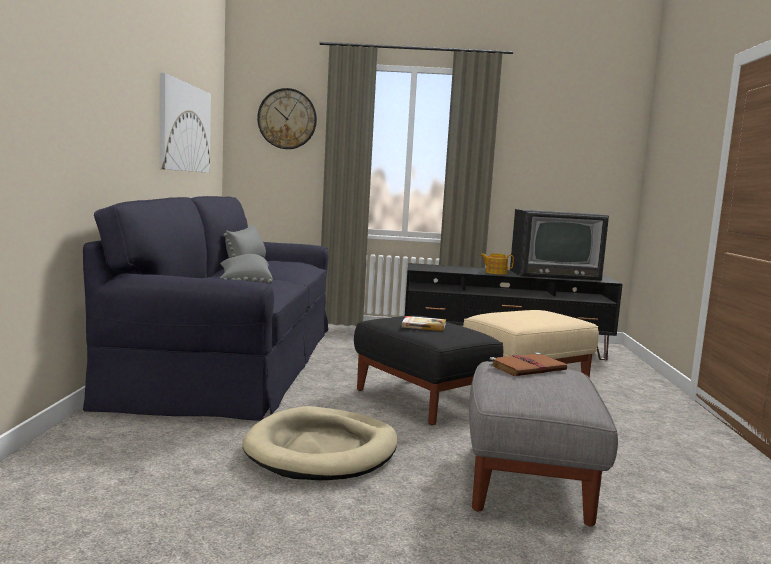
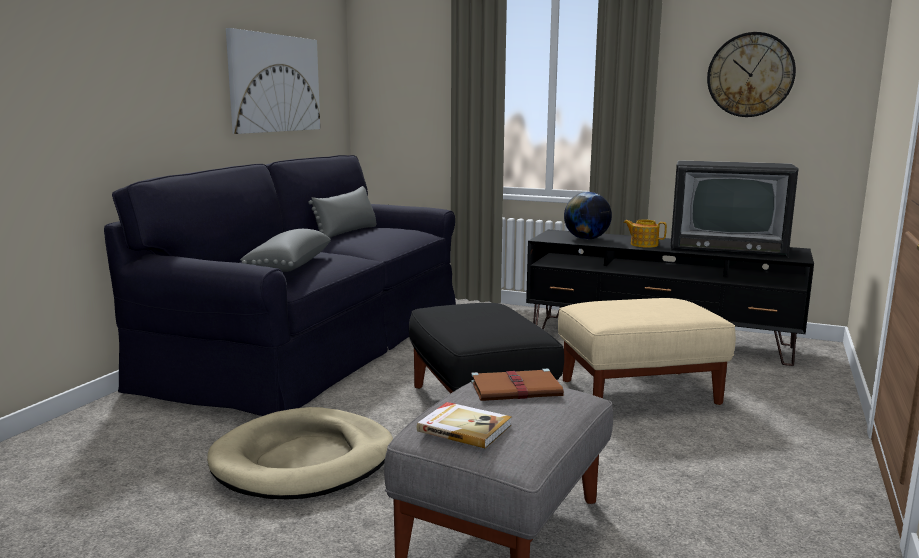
camera: 20 degrees right, 5 degrees up
(287, 119) = (413, 59): wall clock -> wall clock (750, 75)
(423, 325) = (472, 319): book -> book (464, 427)
(448, 269) = (586, 239): none -> globe

